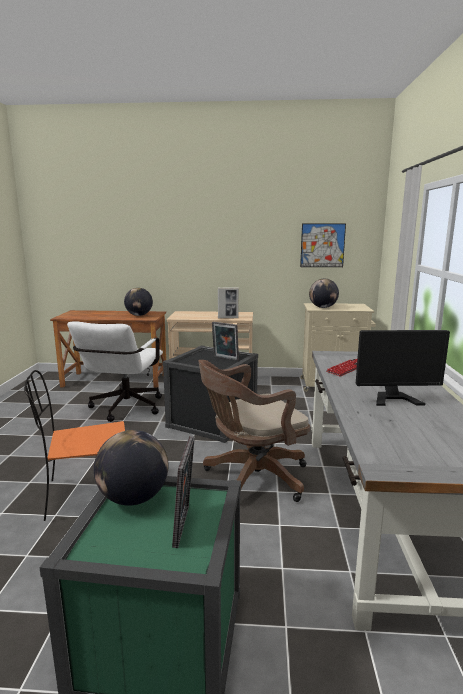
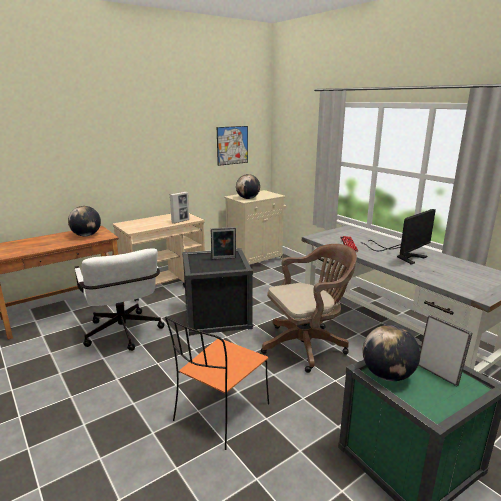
camera: 40 degrees left, 5 degrees up
(251, 478) = (307, 345): brown office chair -> brown office chair turned 135 degrees counterclockwise

